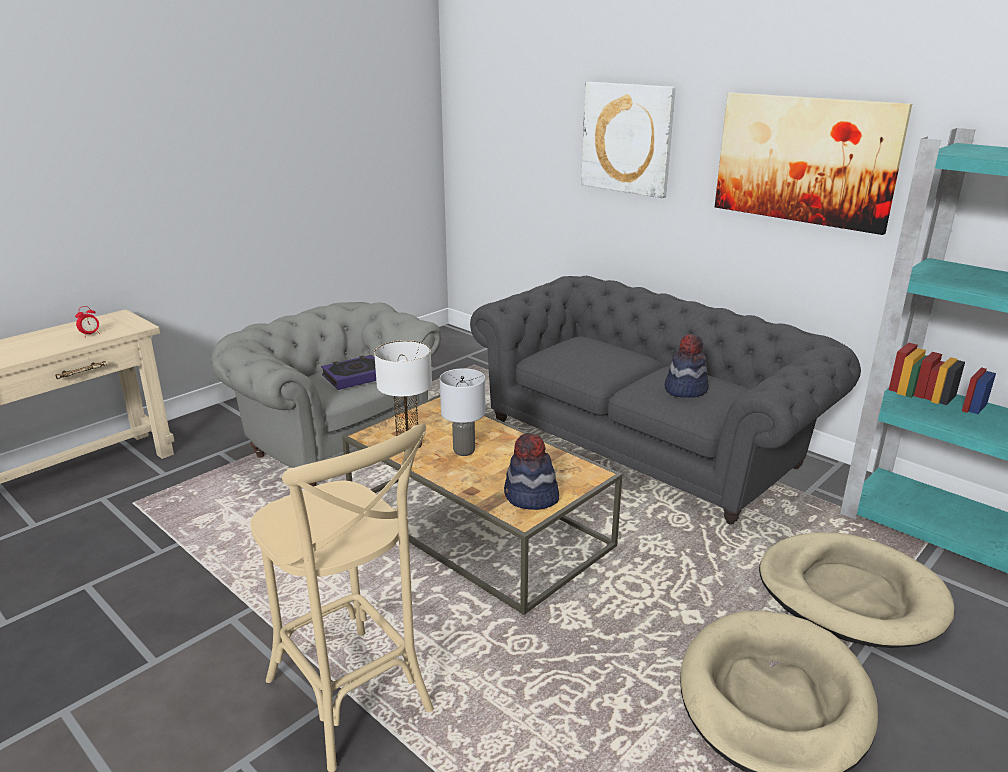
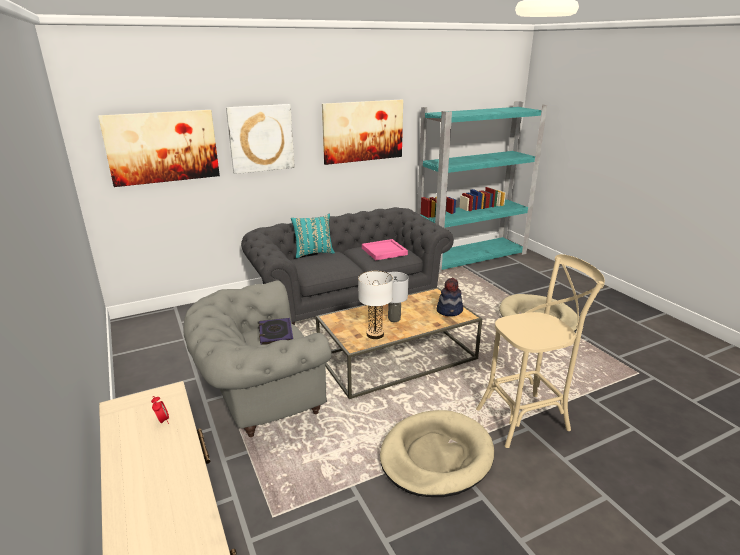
camera: 70 degrees left, 0 degrees up
(516, 127) = (162, 147): none -> picture
(619, 343) = (313, 253): none -> turquoise pillow
(685, 389) = (384, 251): hat -> pink tray
(850, 594) = (485, 288): beige dog bed -> beige dog bed (436, 456)

